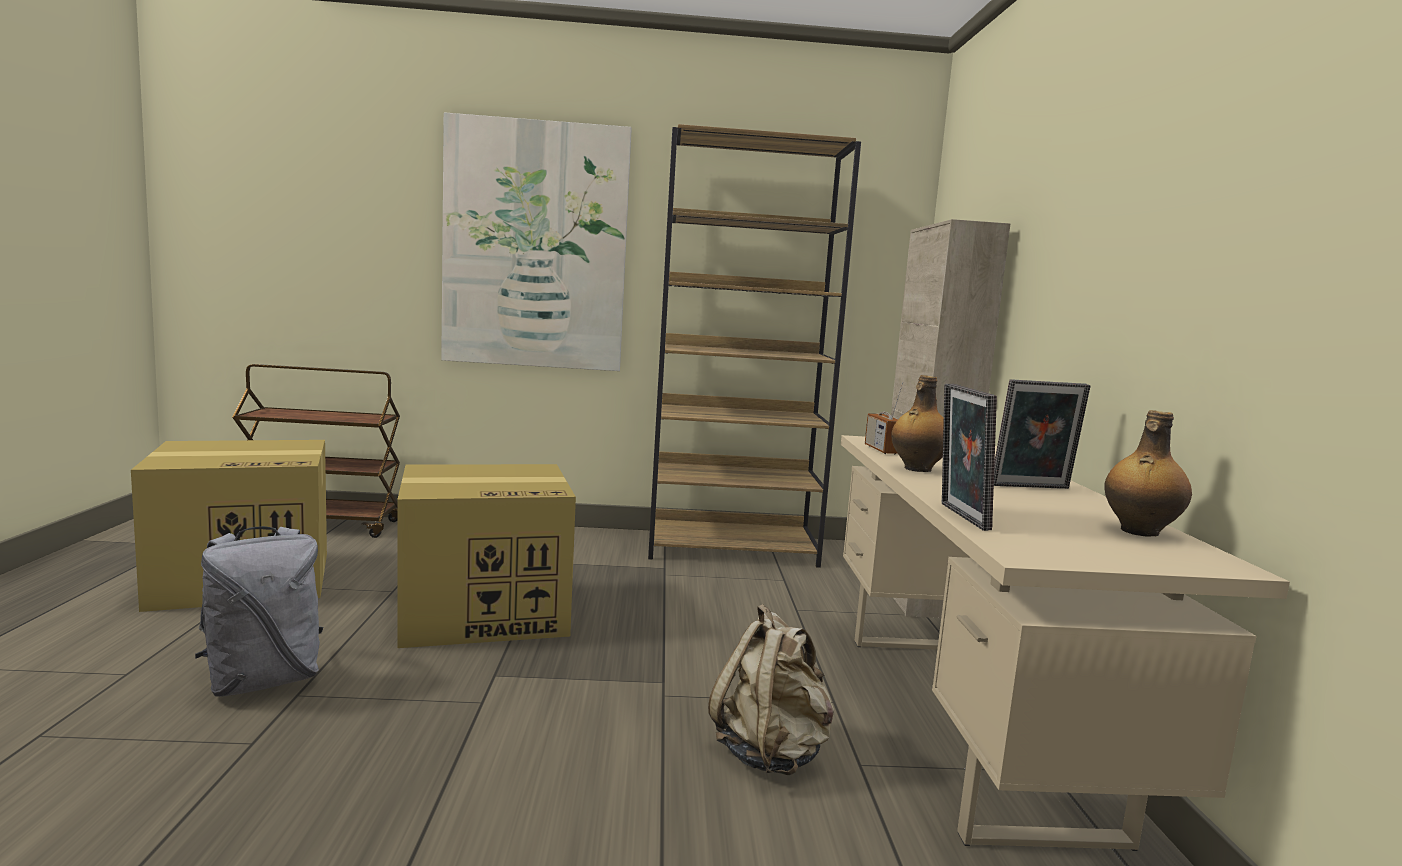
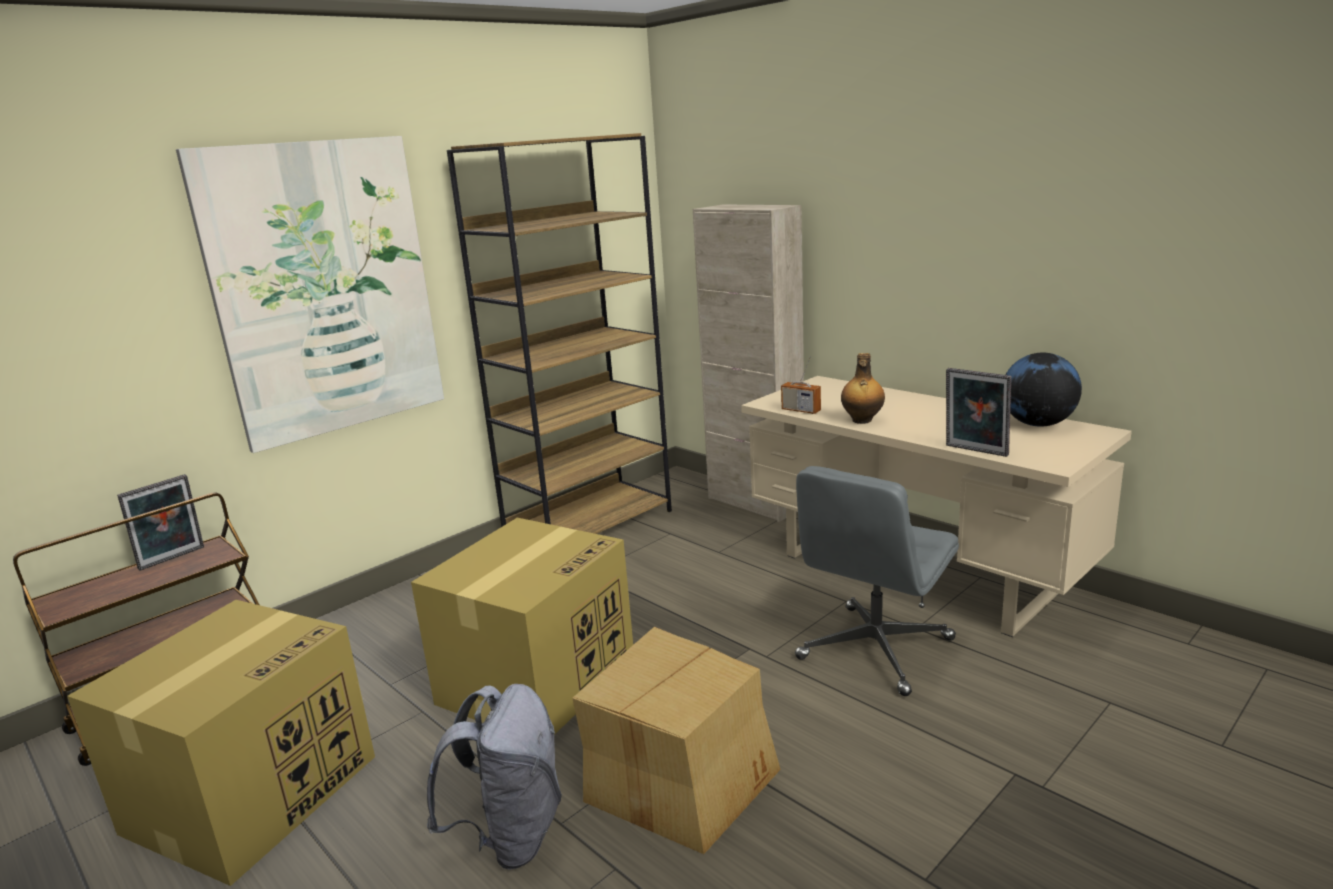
camera: 40 degrees left, 10 degrees up
(411, 725) = (680, 779): none -> cardboard box
(771, 753) = (875, 650): beige backpack -> grey office chair
(1032, 487) = (934, 410): picture frame -> picture frame (173, 559)
(1139, 532) = (1038, 424): bottle -> globe

